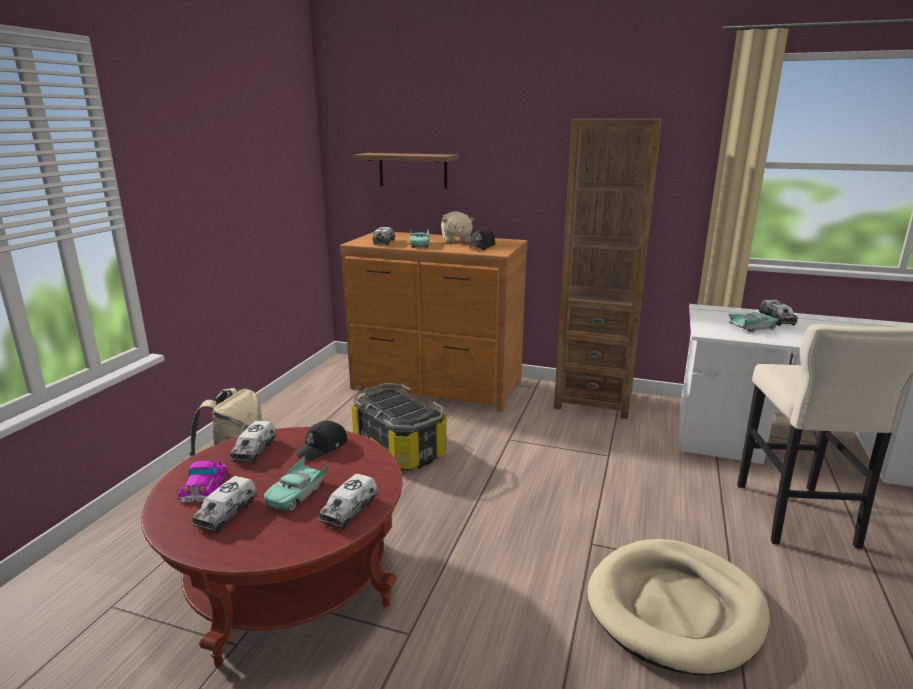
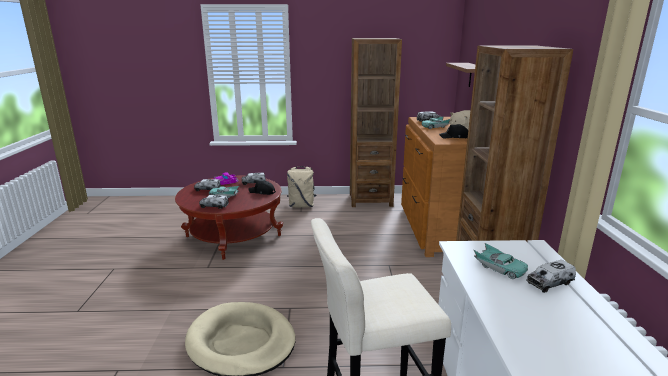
camera: 70 degrees right, 0 degrees up
(295, 405) = (370, 200): none -> brown bookcase
(398, 448) = (349, 234): storage box -> none

